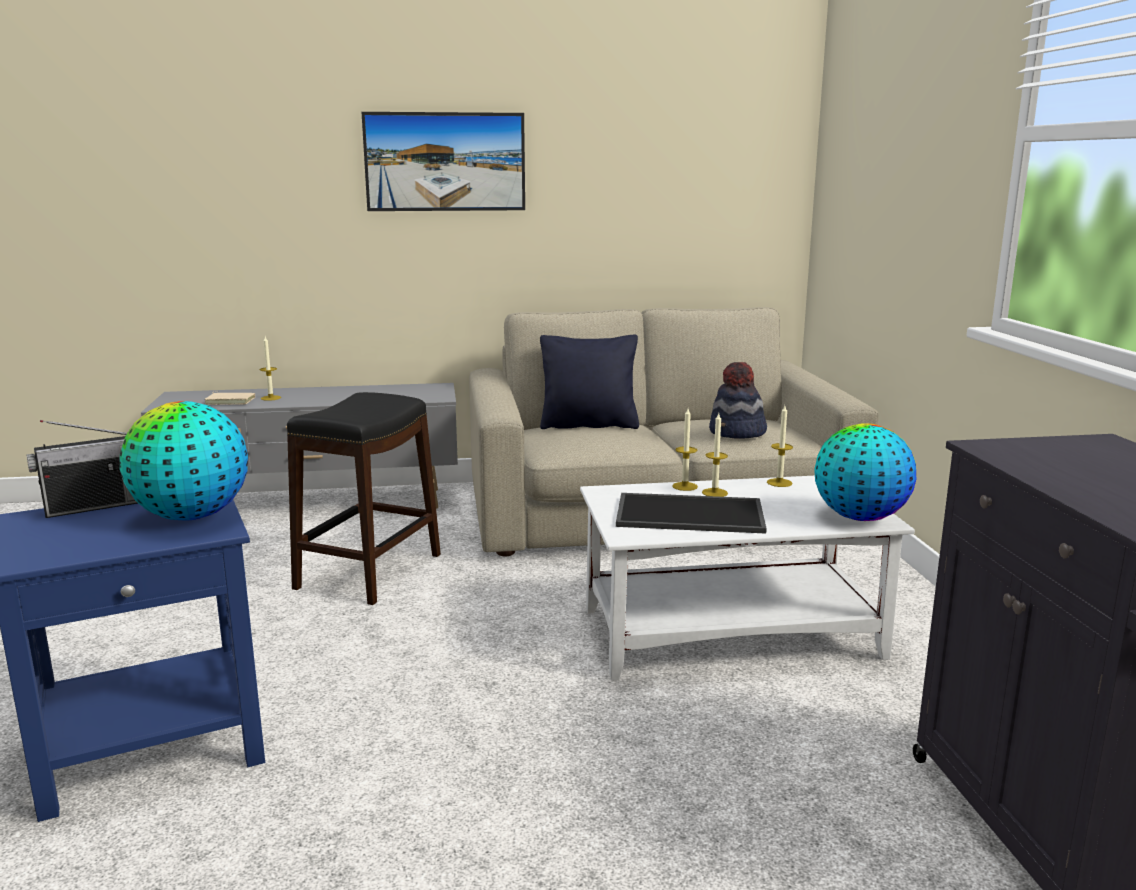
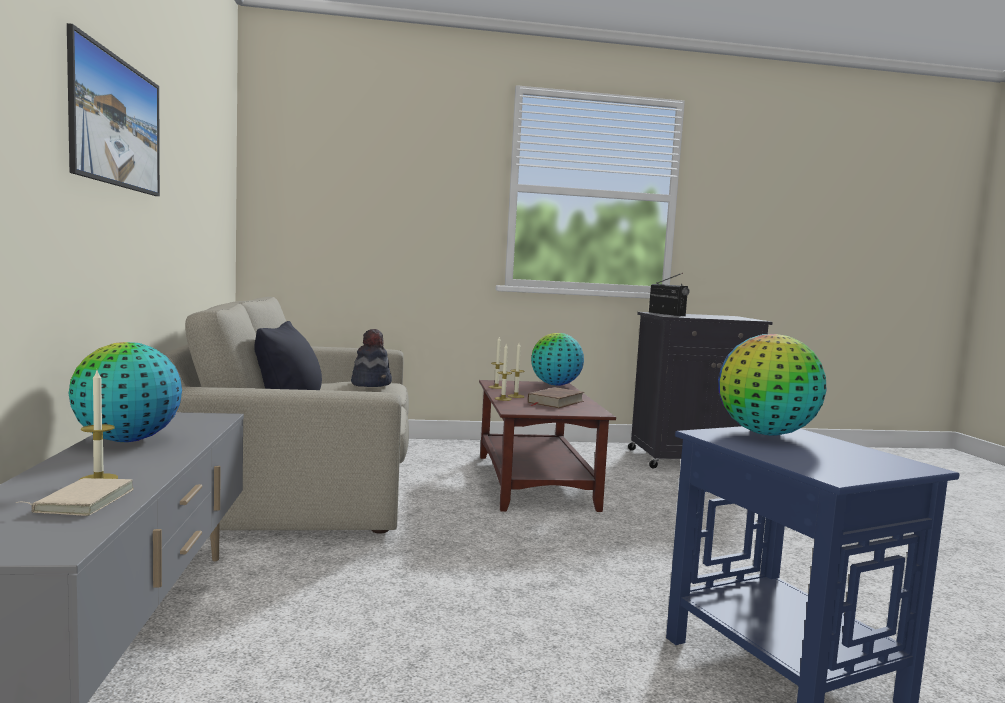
camera: 90 degrees left, 10 degrees down
(98, 506) = (776, 457): radio -> radio (666, 314)
(360, 391) = (127, 440): none -> globe
(368, 571) = (401, 592): black stool -> none
(691, 513) = (555, 402): tray -> brown book
(732, 633) = (533, 481): white coffee table -> brown coffee table

